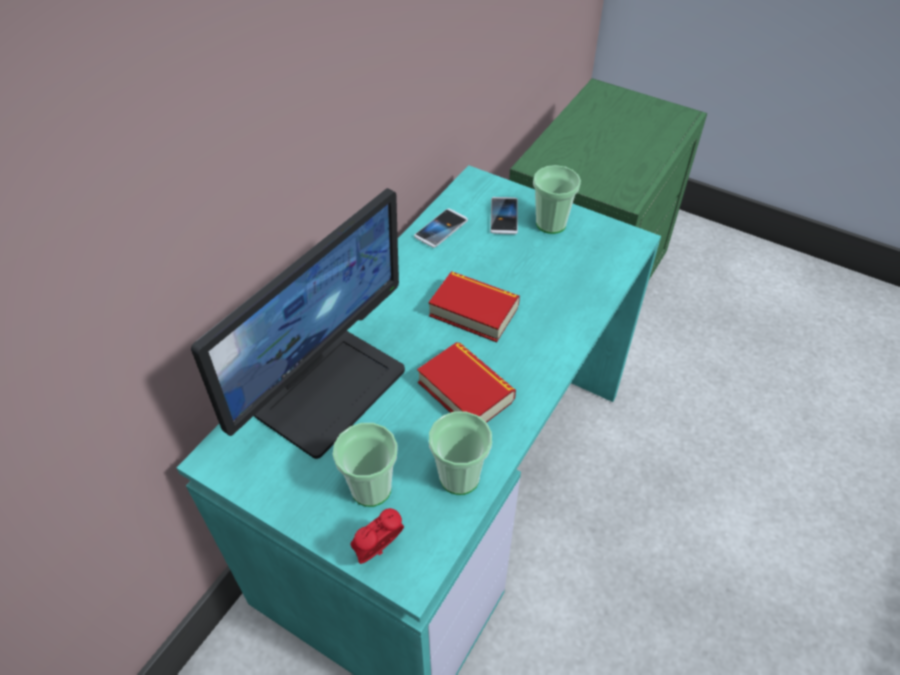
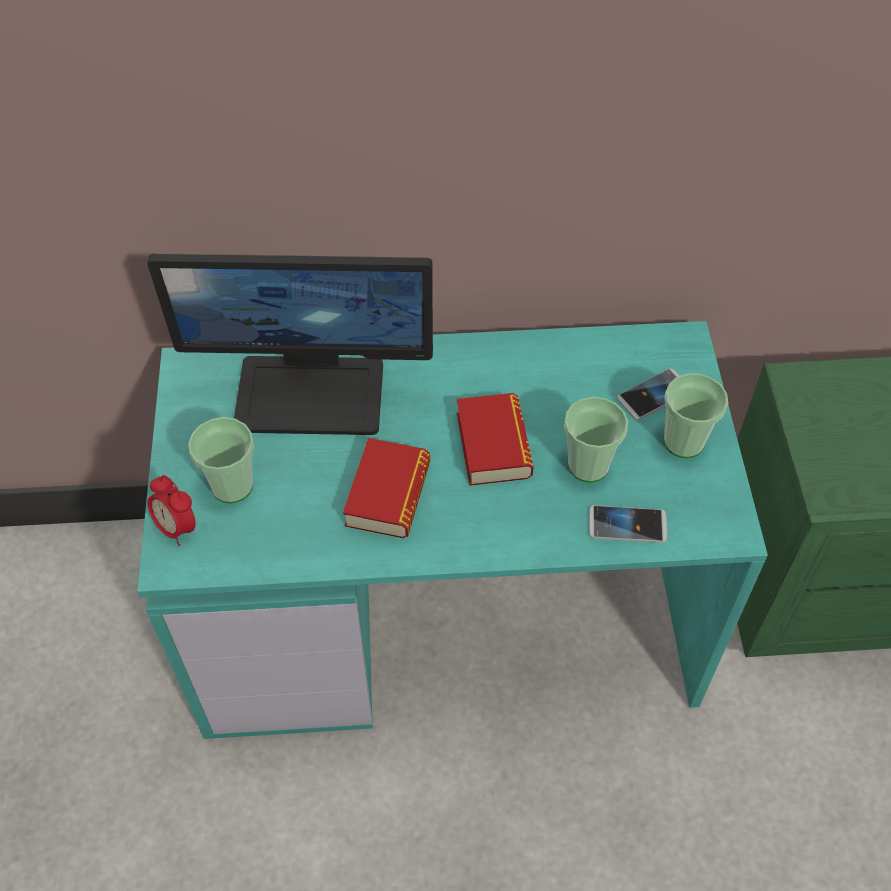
camera: 55 degrees right, 5 degrees up
(379, 551) = (177, 528): alarm clock -> alarm clock turned 150 degrees counterclockwise
(441, 229) = (583, 354): phone -> phone (627, 525)
(459, 477) = (289, 543): cup -> cup (588, 465)

